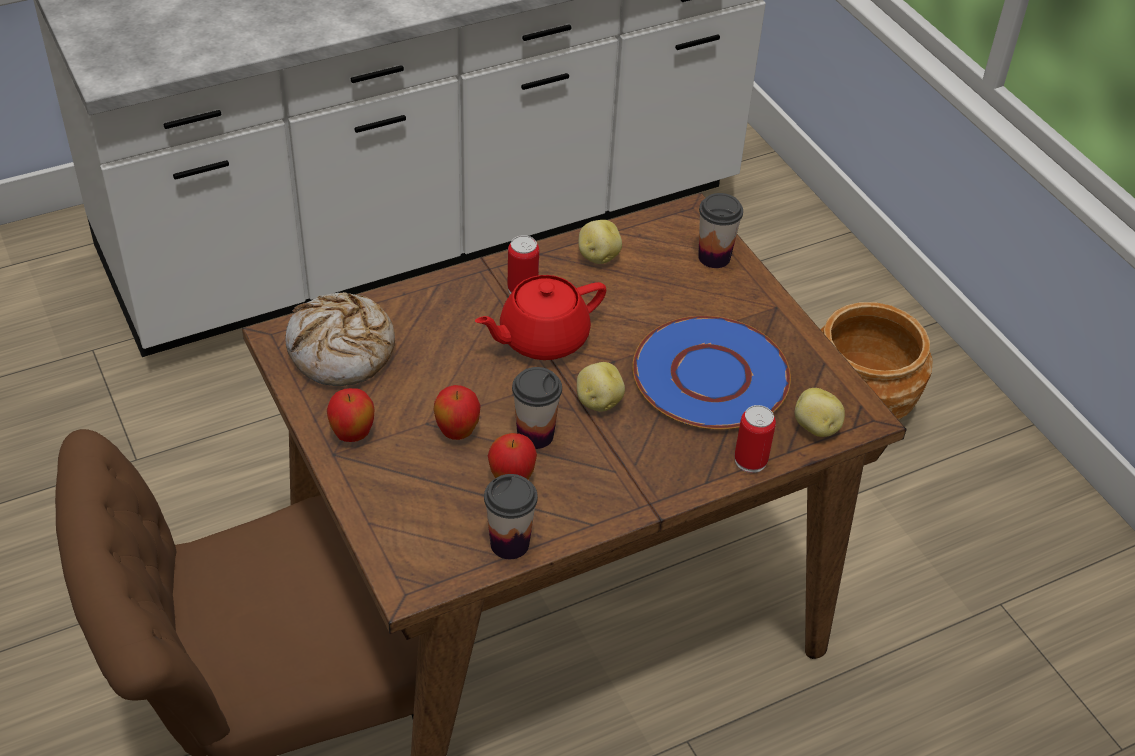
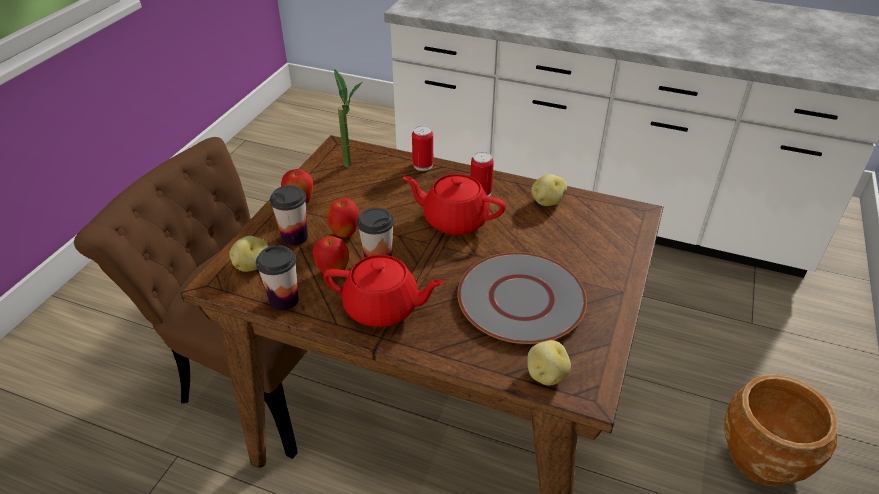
camera: 50 degrees right, 5 degrees down
(341, 351) = (353, 167): bread -> potted plant
(598, 401) = (435, 268): potato -> potato (251, 265)
(610, 476) = (383, 308): none -> red teapot
(711, 375) = (522, 299): blue plate -> grey plate
(714, 257) = (620, 242): cup -> cup (294, 237)
(750, 460) = (474, 361): can -> can (423, 165)

